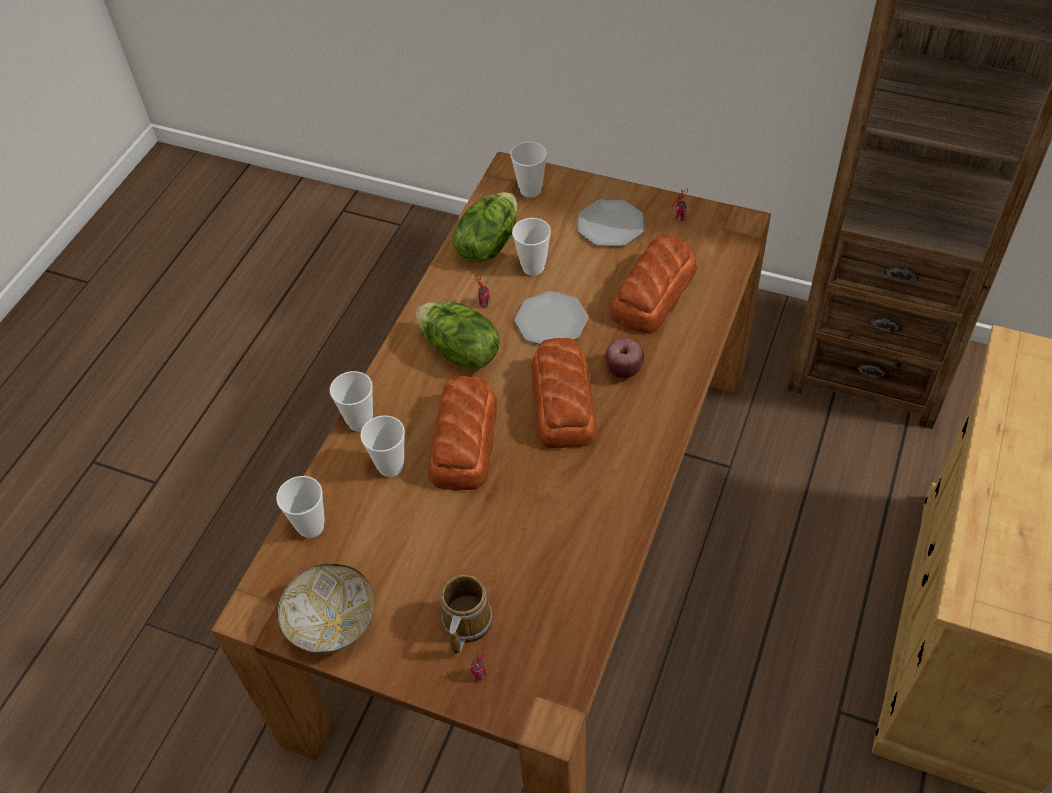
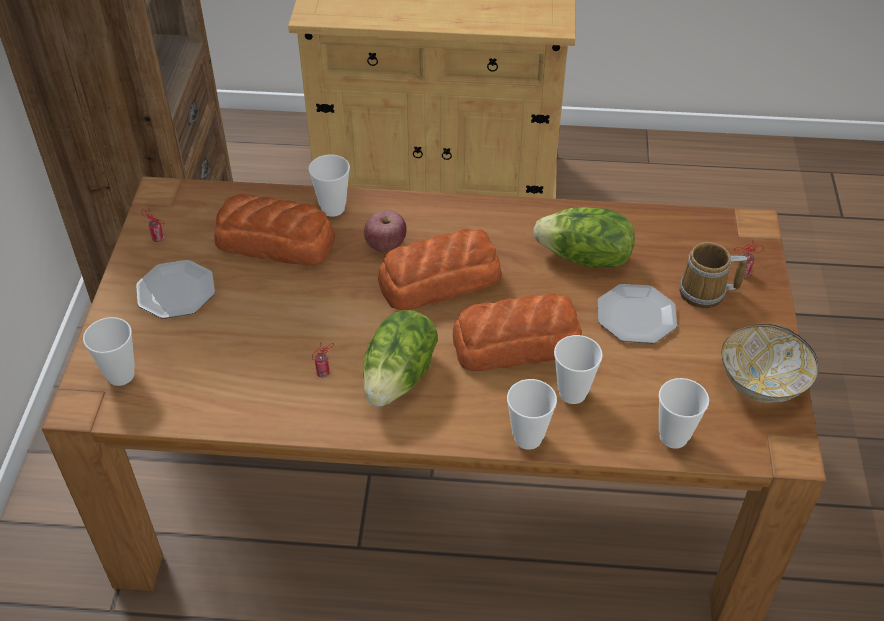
camera: 110 degrees left, 5 degrees down
(487, 244) = (224, 394): lettuce -> lettuce (584, 258)
(533, 267) = (256, 343): cup -> cup (333, 208)
(551, 322) = (336, 311): plate -> plate (637, 316)

